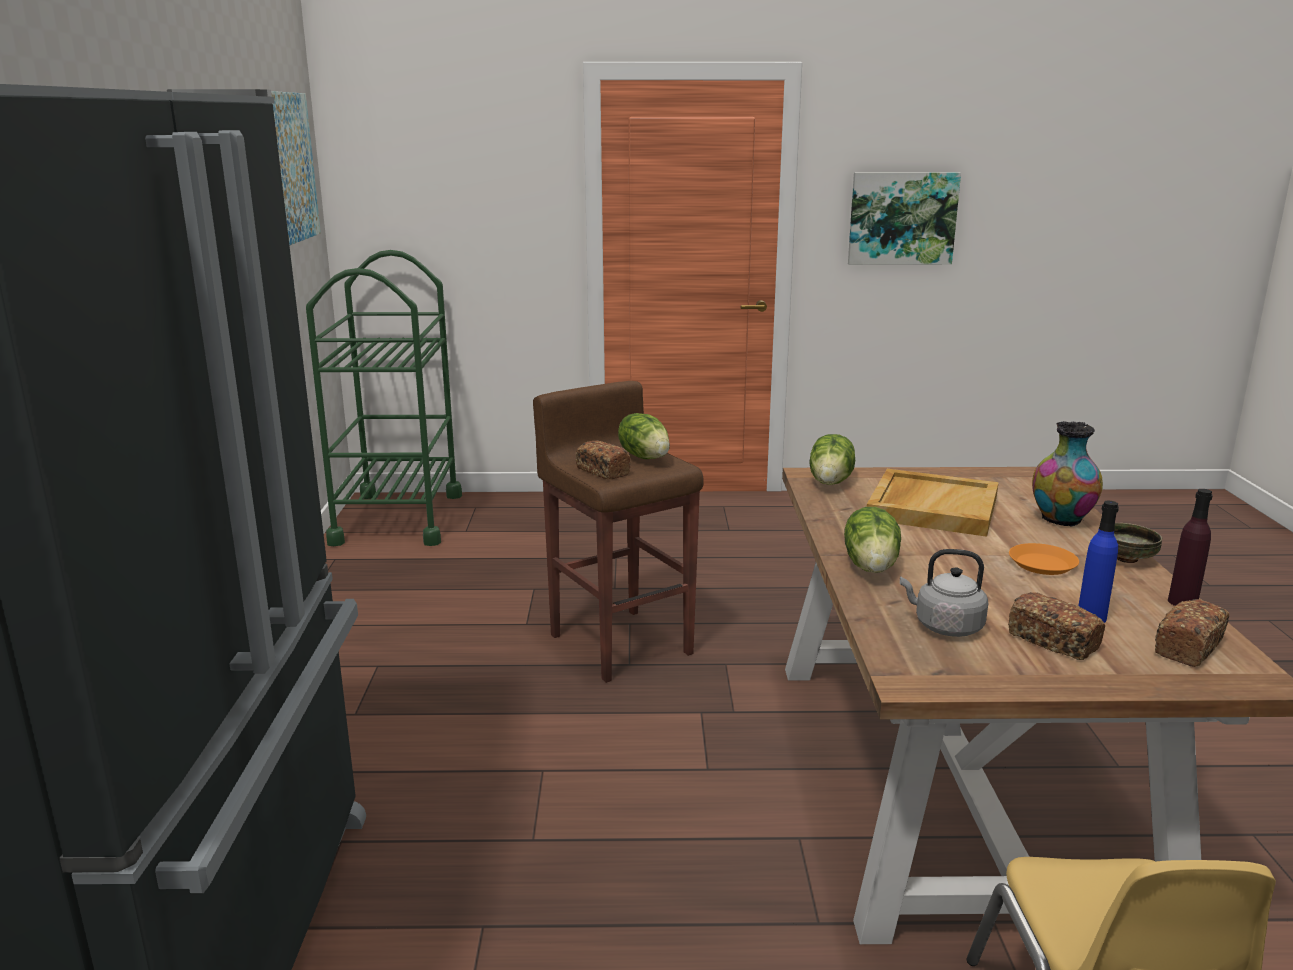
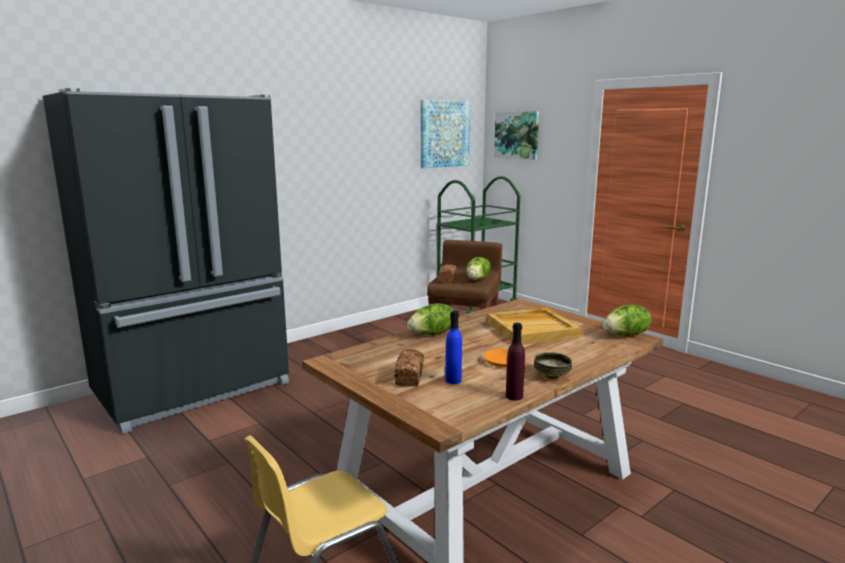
camera: 50 degrees right, 5 degrees down
(831, 482) = (521, 308): lettuce -> lettuce (626, 335)
(902, 218) = (787, 178): picture -> picture (517, 135)
(944, 626) = (390, 357): grey kettle -> none
(1061, 520) = (578, 355): vase -> none
(1188, 647) = (453, 404): bread -> none

